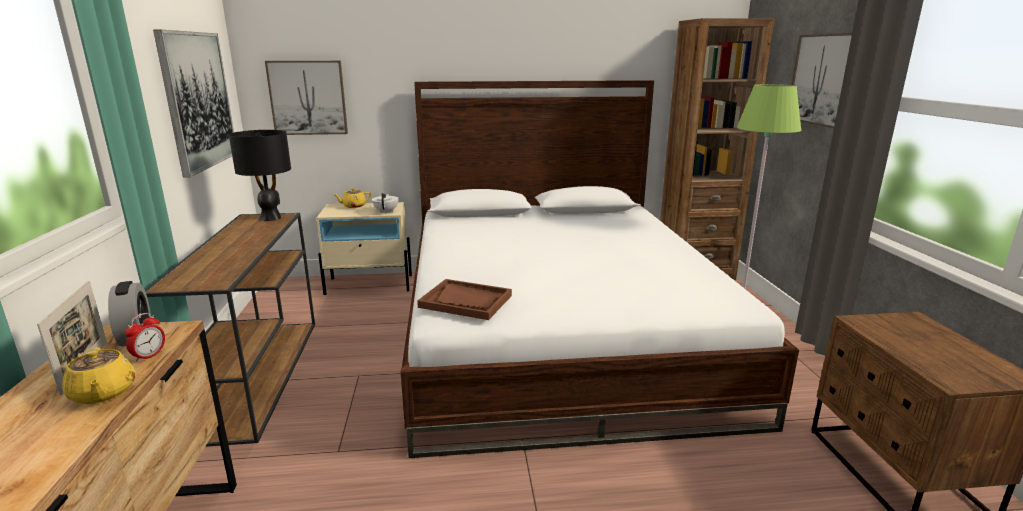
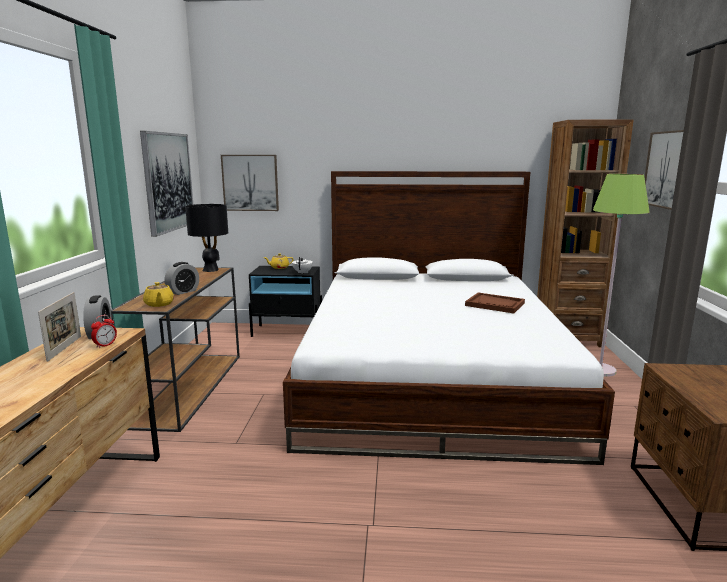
camera: 10 degrees right, 5 degrees down
(103, 393) = (72, 362): yellow teapot -> yellow teapot (159, 304)
(242, 255) = (183, 291): none -> alarm clock
(370, 284) = (288, 331): beige nightstand -> black nightstand
(466, 301) = (341, 335): brown tray -> brown tray (495, 304)

